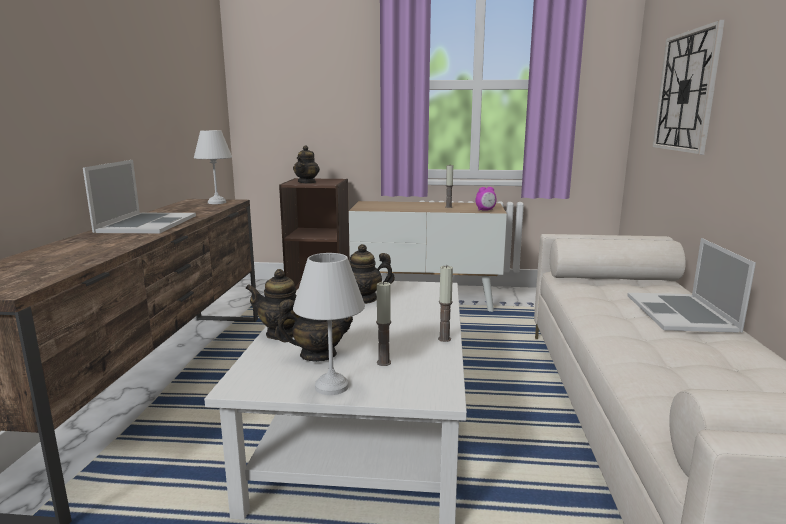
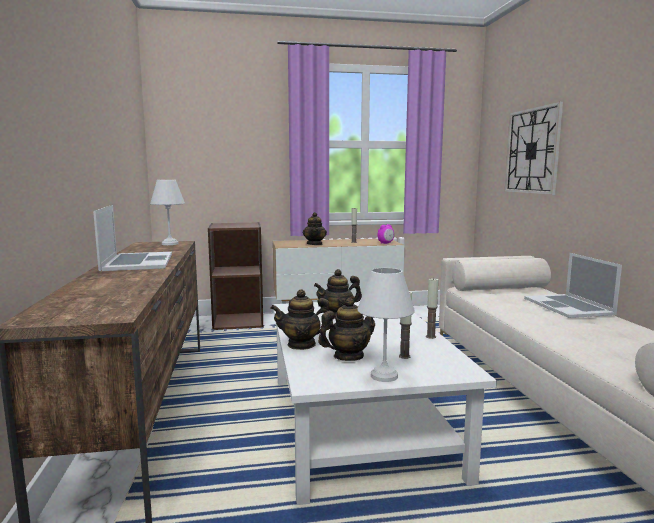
camera: 15 degrees left, 5 degrees down
(307, 182) = (230, 226): teapot -> teapot (315, 244)

